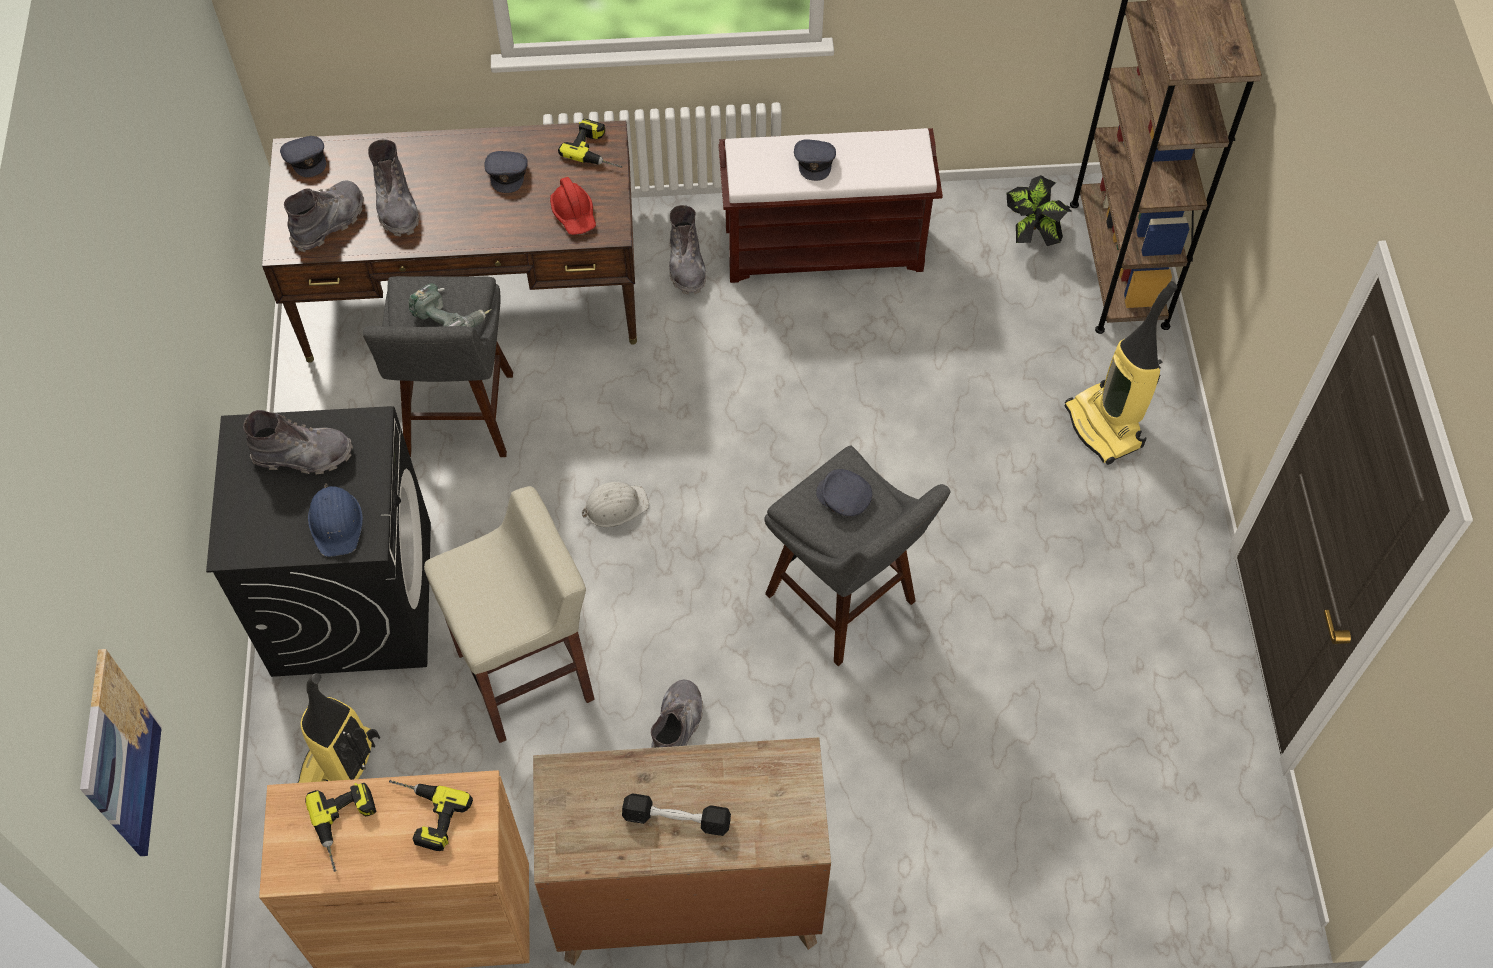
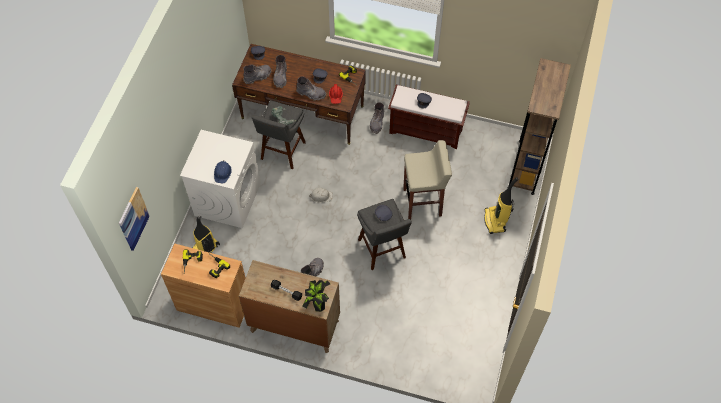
camera: 20 degrees right, 0 degrees up
(303, 455) = (220, 149): grey boot -> grey boot (311, 94)
(352, 597) = (227, 199): black washing machine -> white washing machine
(528, 675) = (272, 241): beige stool -> beige stool (423, 202)
(1032, 234) = (500, 147): potted plant -> potted plant (317, 301)

